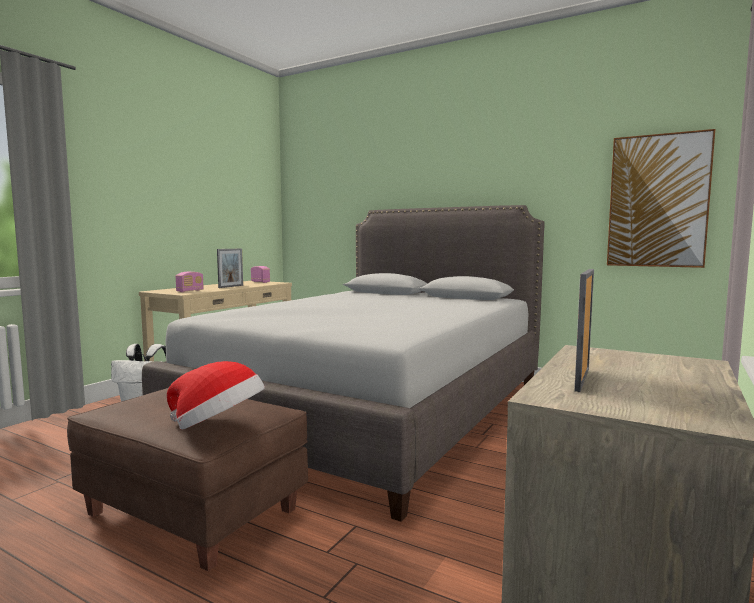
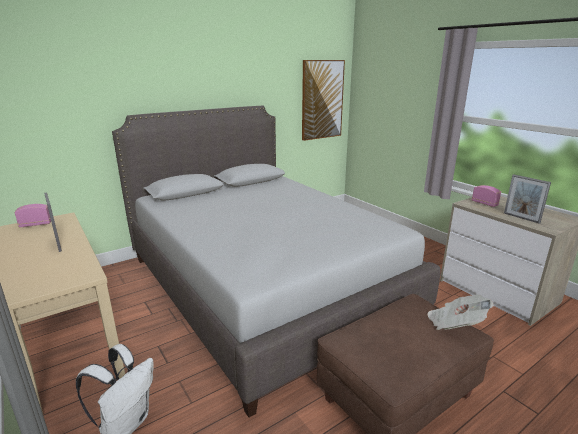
camera: 65 degrees left, 15 degrees up
(190, 291) = (68, 270): radio -> radio (484, 203)
(218, 427) = (455, 324): hat -> newspaper

